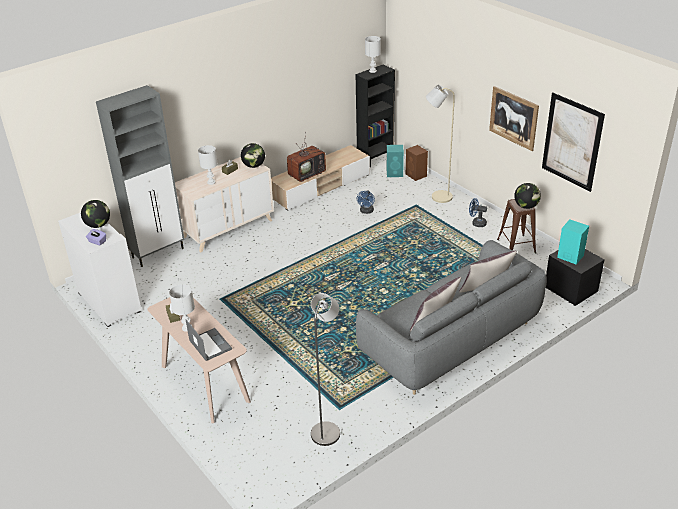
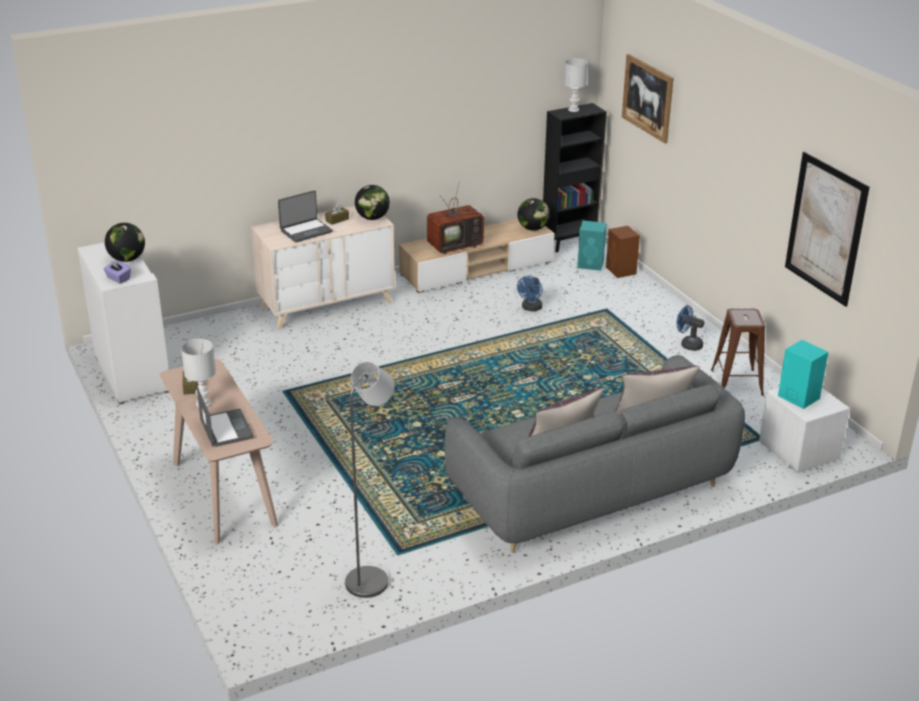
camera: 10 degrees right, 5 degrees down
(158, 253) = (220, 322): grey cabinet -> none
(211, 182) = (305, 231): white table lamp -> laptop
(437, 197) = (642, 303): beige floor lamp -> none
(513, 118) = (753, 189): picture -> picture (647, 98)
(526, 206) = (752, 320): globe -> globe (533, 228)
(571, 289) = (799, 451): black nightstand -> white nightstand

